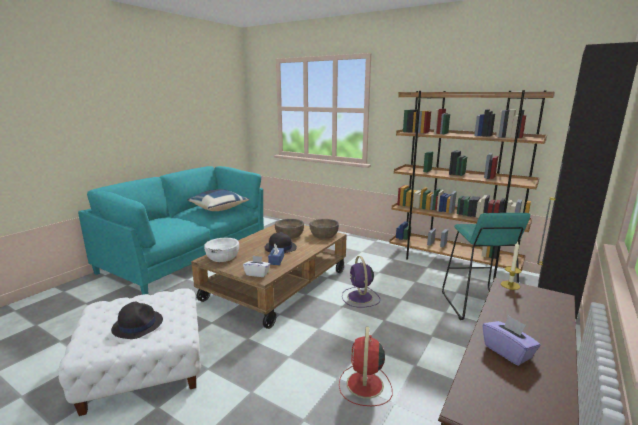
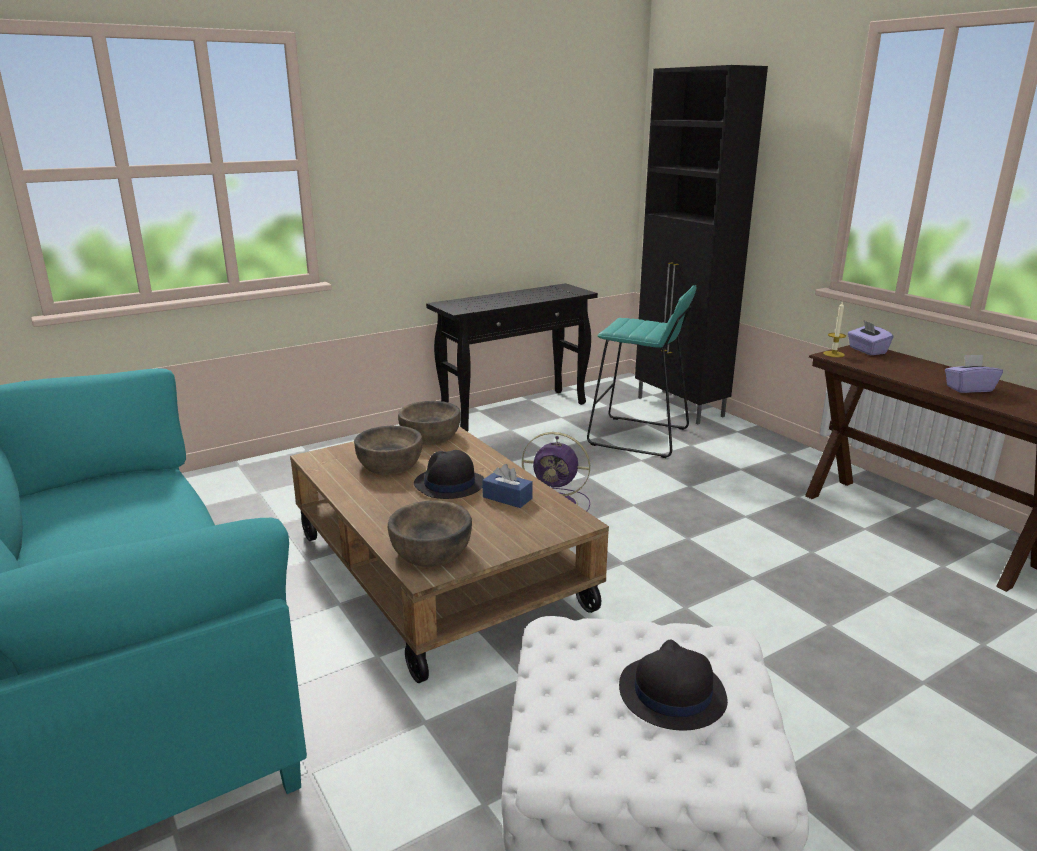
camera: 65 degrees left, 5 degrees up
(218, 209) = (128, 501): blue pillow -> none
(223, 257) = (431, 550): white bowl -> brown bowl
(257, 274) = (553, 525): white tissue box -> none
(364, 386) = (775, 561): red fan -> none
(452, 262) = (515, 410): brown bookcase -> black console table
(548, 298) = (867, 350): none -> purple tissue box

